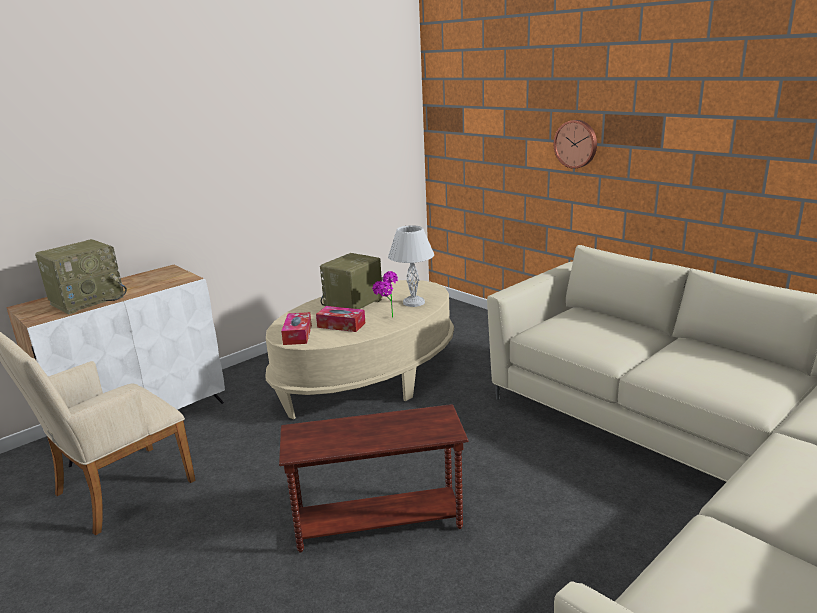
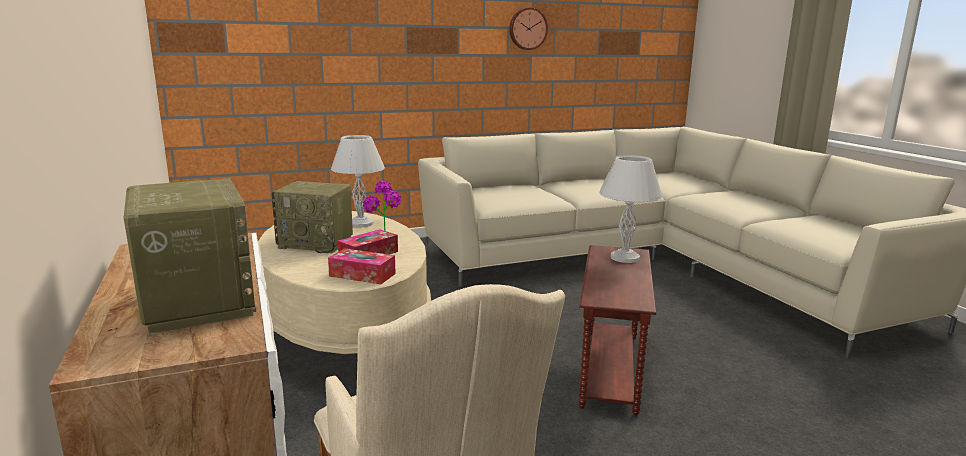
camera: 70 degrees left, 5 degrees down
(353, 304) = (317, 243): radio -> radio turned 45 degrees counterclockwise
(424, 428) = (625, 257): none -> white table lamp
(576, 144) = (382, 55): wall clock -> wall clock (527, 28)

